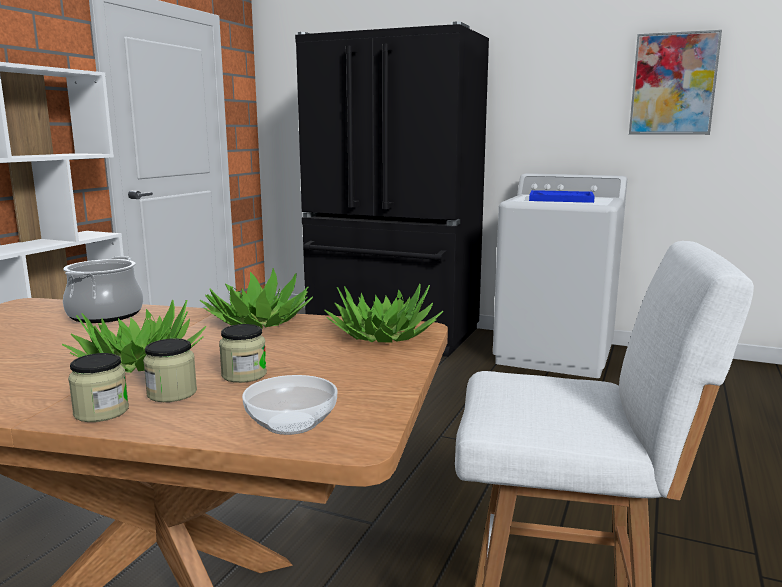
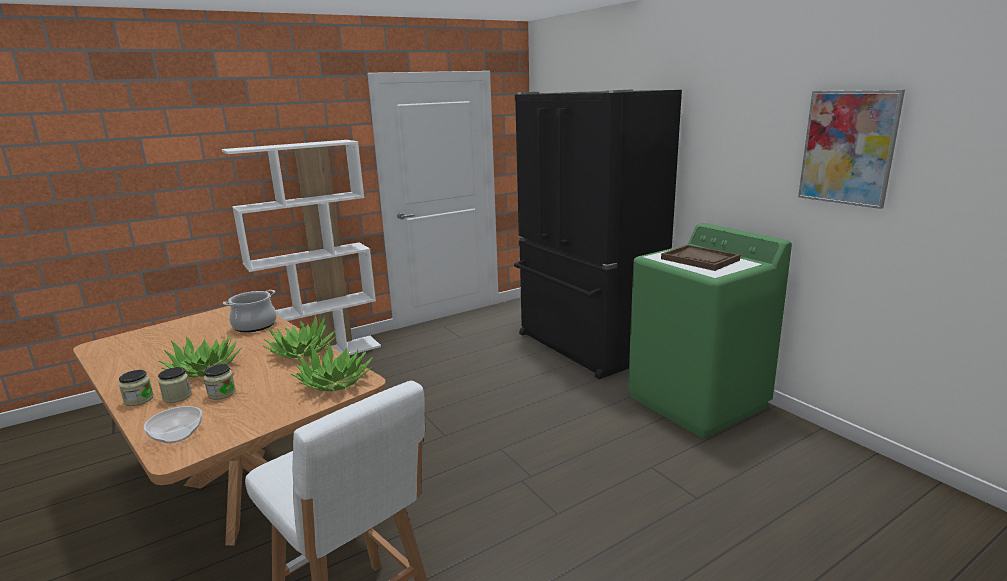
camera: 35 degrees right, 5 degrees up
(555, 354) = (697, 401): white washing machine -> green washing machine
(561, 199) = (700, 259): blue tray -> brown tray

